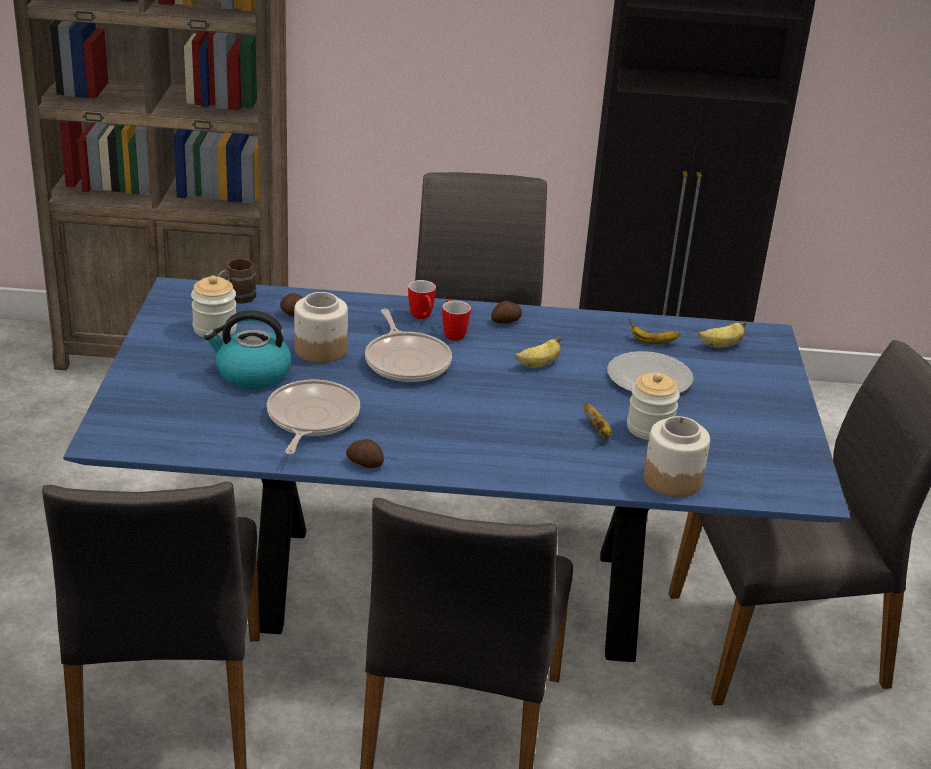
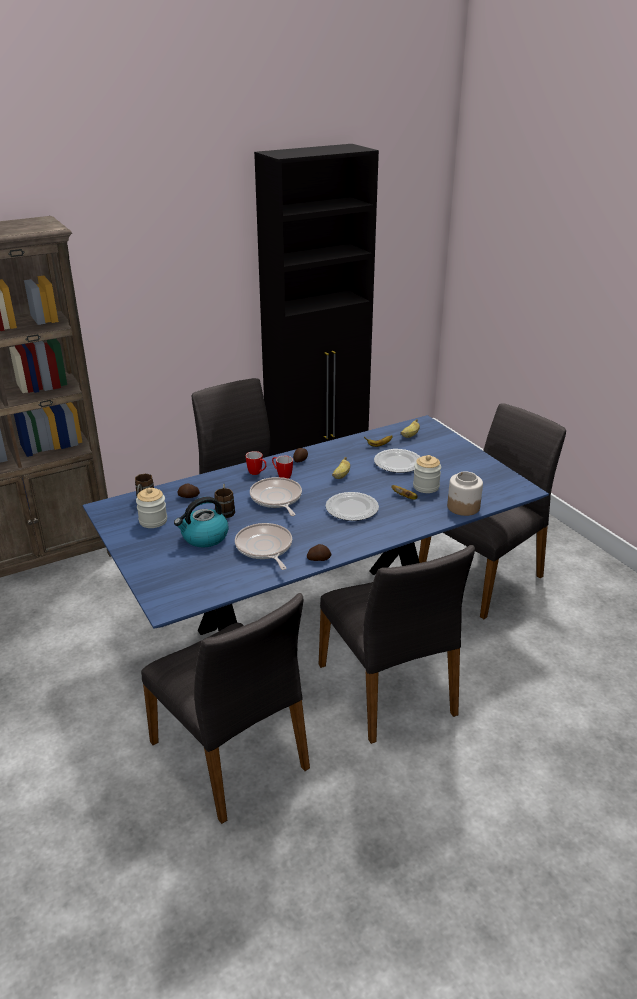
camera: 30 degrees left, 0 degrees up
(320, 350) = (225, 510): jar -> brown mug
(406, 361) = (276, 499): frying pan -> frying pan turned 150 degrees counterclockwise
(497, 416) = (352, 509): none -> plate

